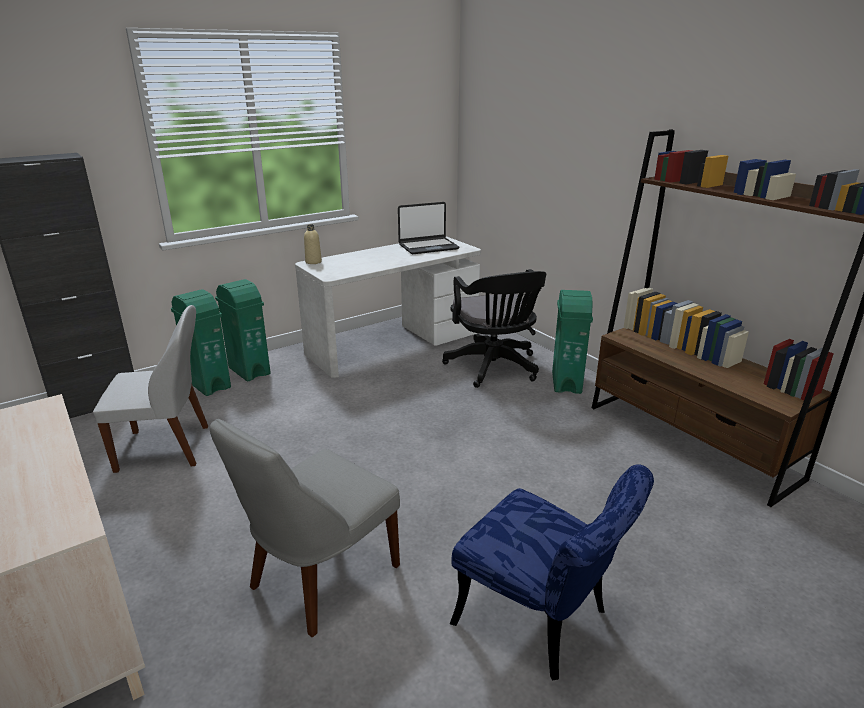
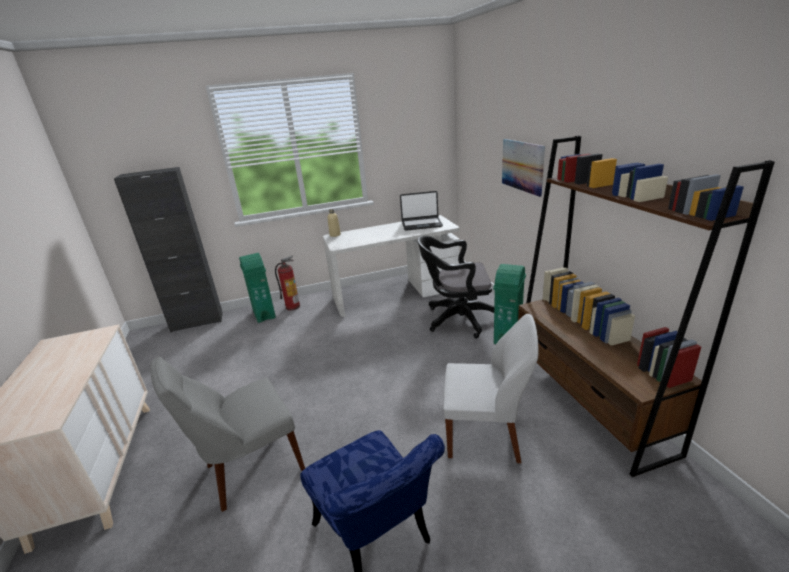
camera: 20 degrees right, 0 degrees up
(167, 448) = (216, 357): white chair -> white chair (486, 435)
(249, 370) = (293, 306): green trash can -> fire extinguisher
(494, 368) = (457, 319): black office chair -> black office chair turned 90 degrees clockwise
(578, 168) = (522, 166): none -> picture

